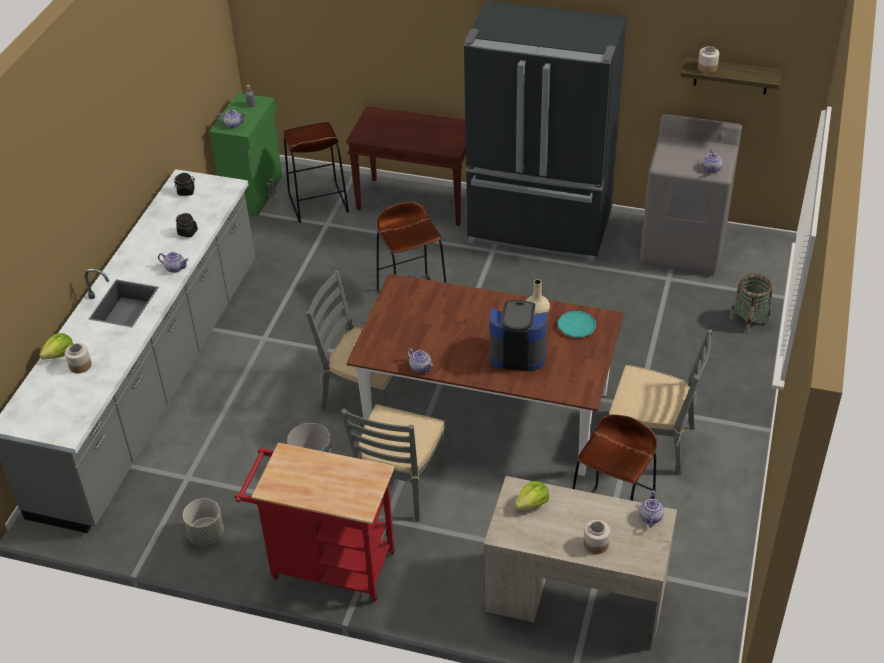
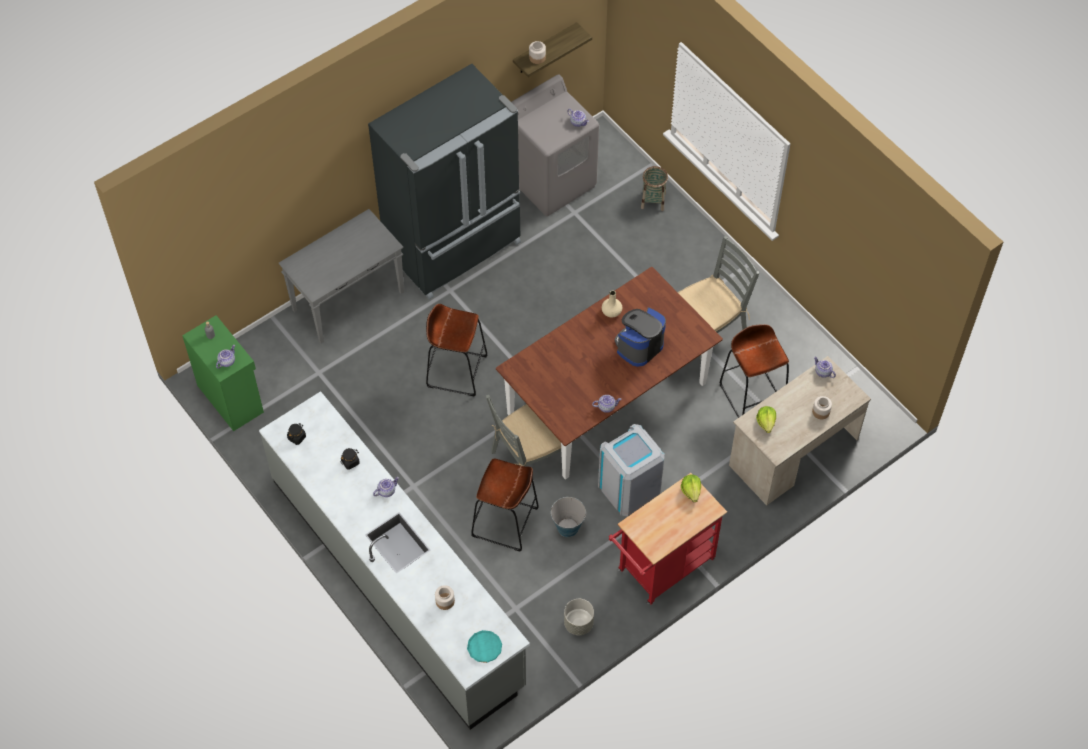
camera: 55 degrees left, 15 degrees up
(59, 354) = (421, 609): lettuce -> lettuce (691, 491)
(318, 203) = (287, 363): brown stool -> brown stool (505, 522)
(399, 486) = (629, 489): grey chair -> grey trash can
(416, 202) = (349, 300): brown console table -> grey console table
(576, 326) = (643, 299): turquoise plate -> turquoise plate (484, 647)

